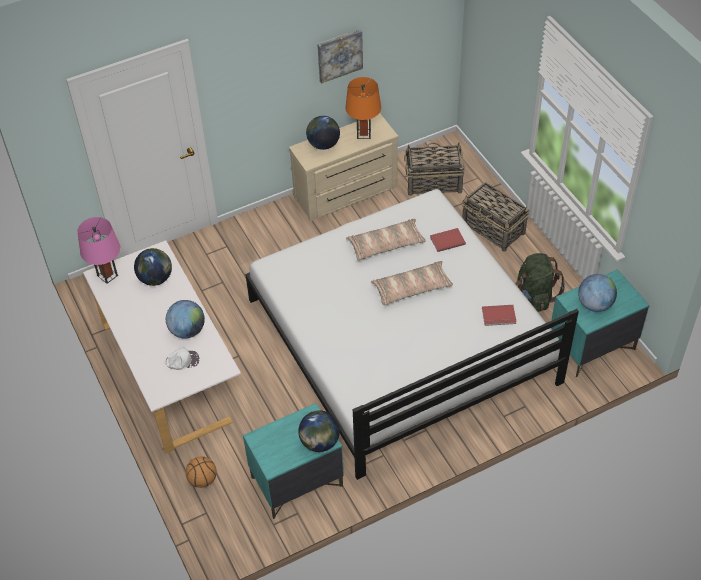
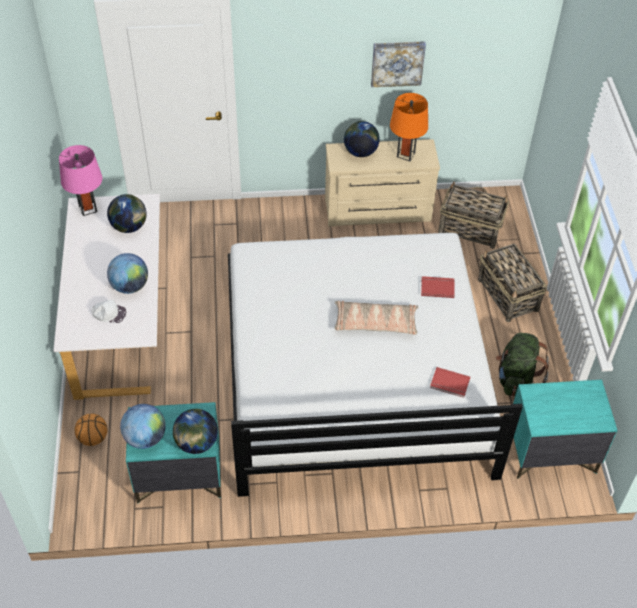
camera: 20 degrees right, 0 degrees up
(386, 245) = (373, 271): pillow -> none
(594, 304) = (556, 408): globe -> globe (145, 438)

